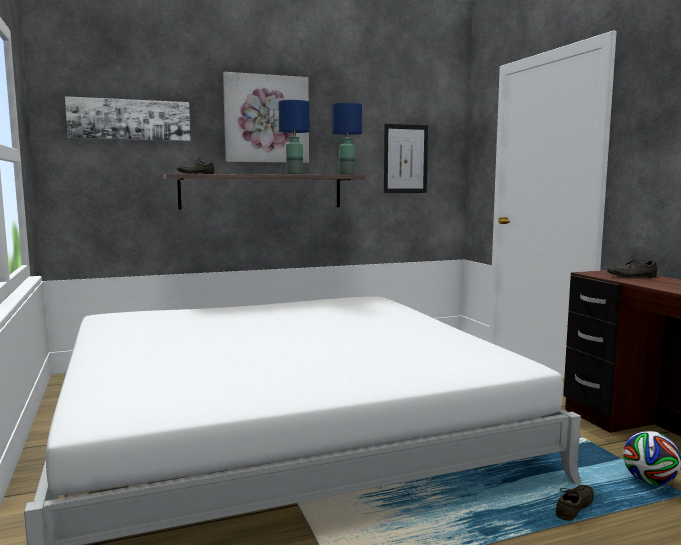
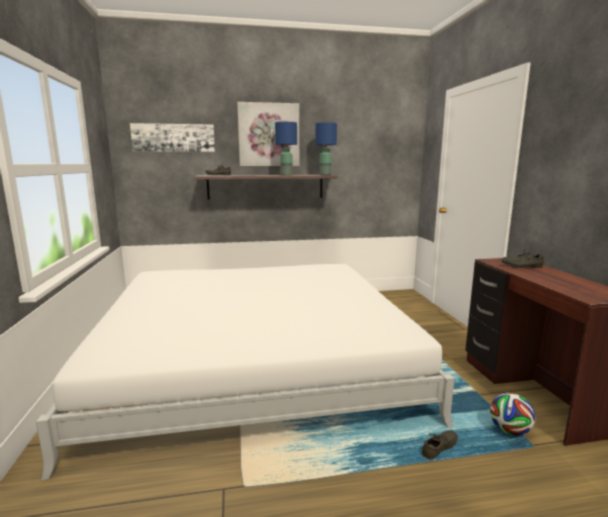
camera: 10 degrees right, 5 degrees up
(405, 159) = (373, 162): picture -> none

